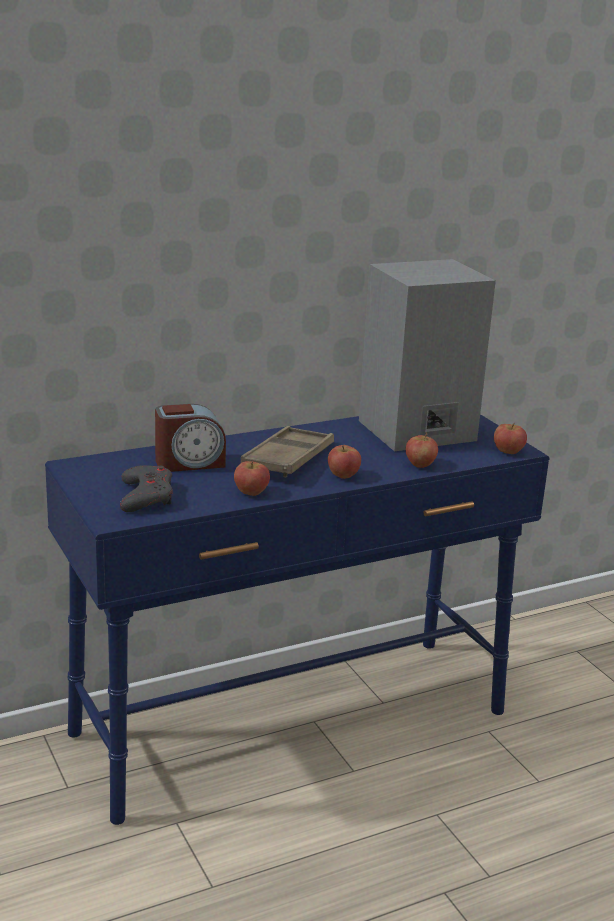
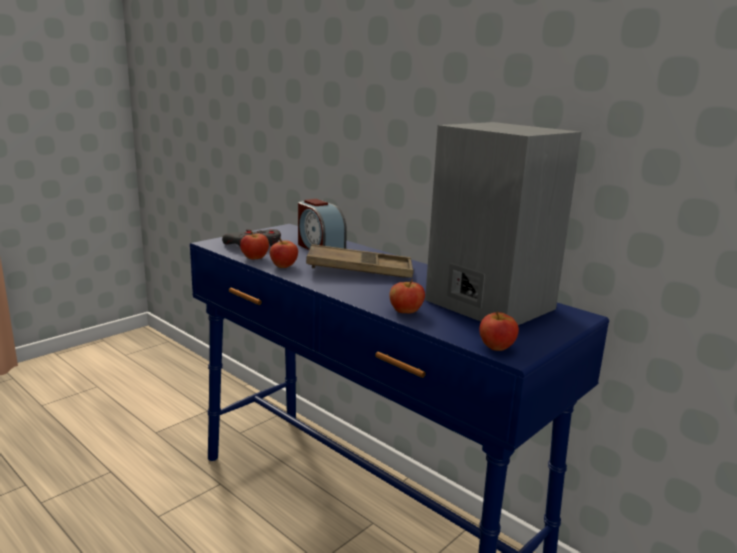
camera: 70 degrees right, 5 degrees down
(343, 476) = (347, 288): apple -> apple (255, 258)

